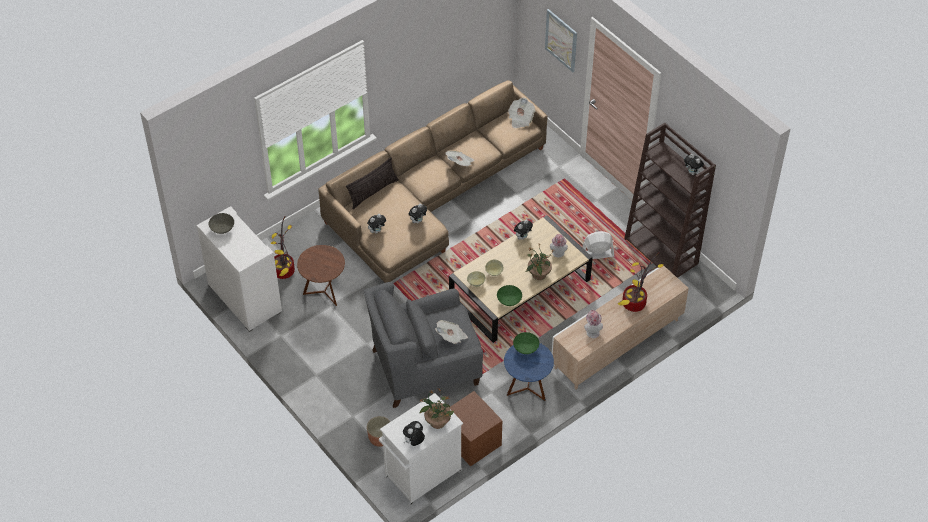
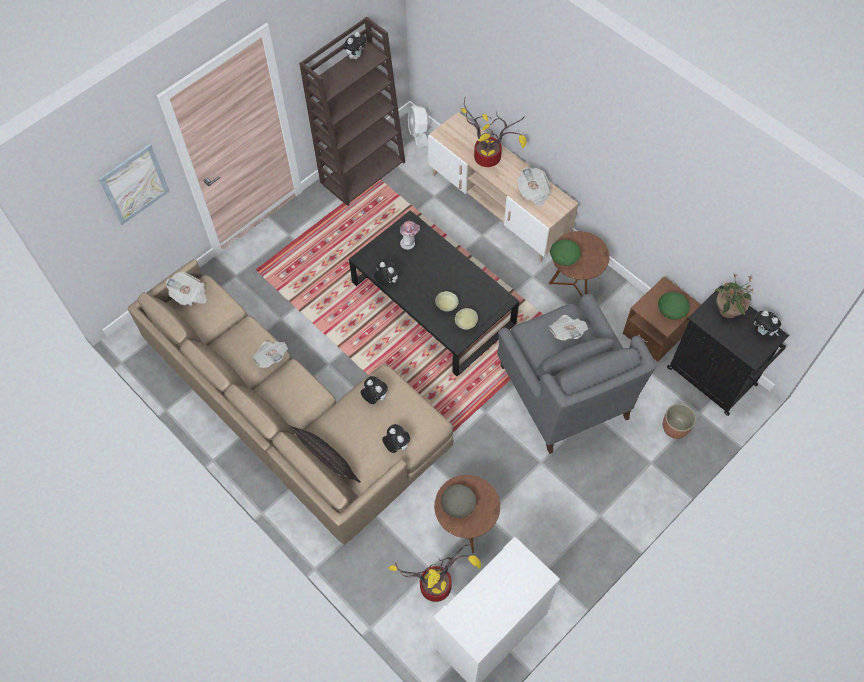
camera: 95 degrees left, 10 degrees up
(222, 229) = (481, 619): grey bowl -> grey bowl (458, 505)
(422, 475) = (713, 378): white cabinet -> black cabinet
(508, 301) = (488, 287): green bowl -> green bowl (671, 311)
(520, 288) = (432, 303): beige coffee table -> black coffee table
(527, 389) = (573, 285): blue side table -> brown side table
(538, 274) = (444, 260): potted plant -> none
(592, 331) = (534, 193): hat -> newspaper
(597, 254) = (372, 230): white fan -> white fan (419, 134)

